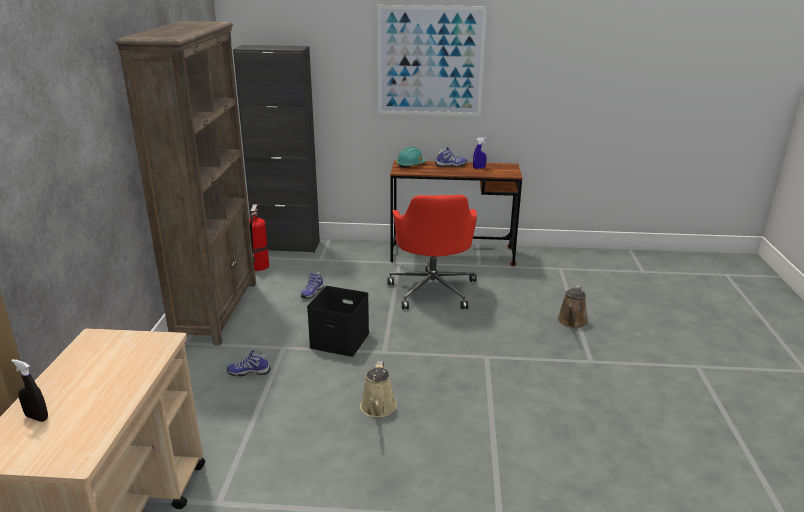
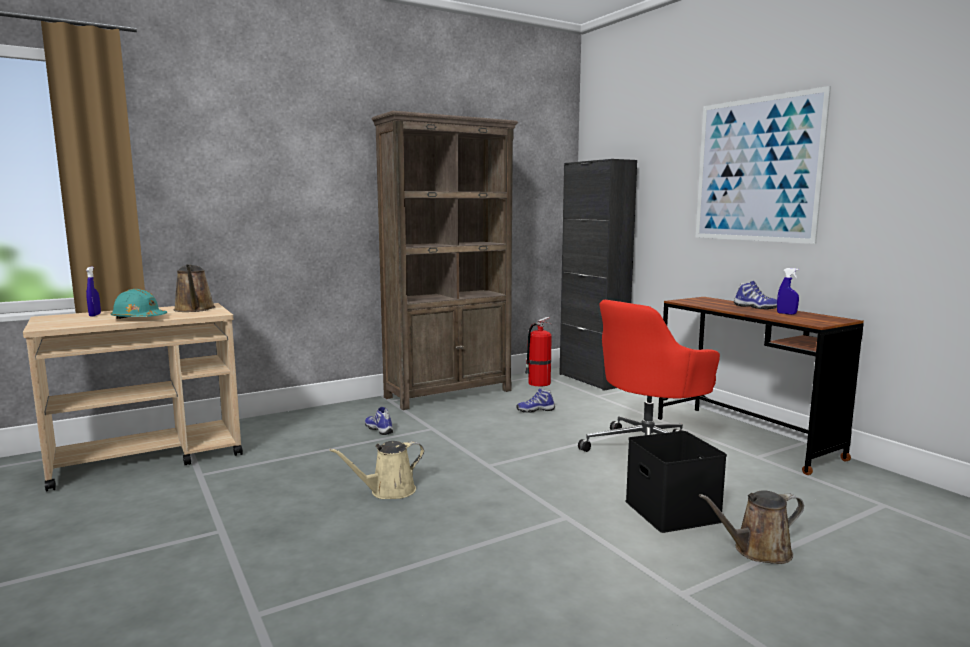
camera: 55 degrees right, 15 degrees down
(37, 417) = (95, 315): black spray bottle -> blue spray bottle
(114, 348) = (194, 309): none -> brown watering can
(341, 340) = (479, 443): black storage box -> black storage box (674, 512)
(411, 165) = (709, 300): turquoise hard hat -> turquoise hard hat (139, 319)

